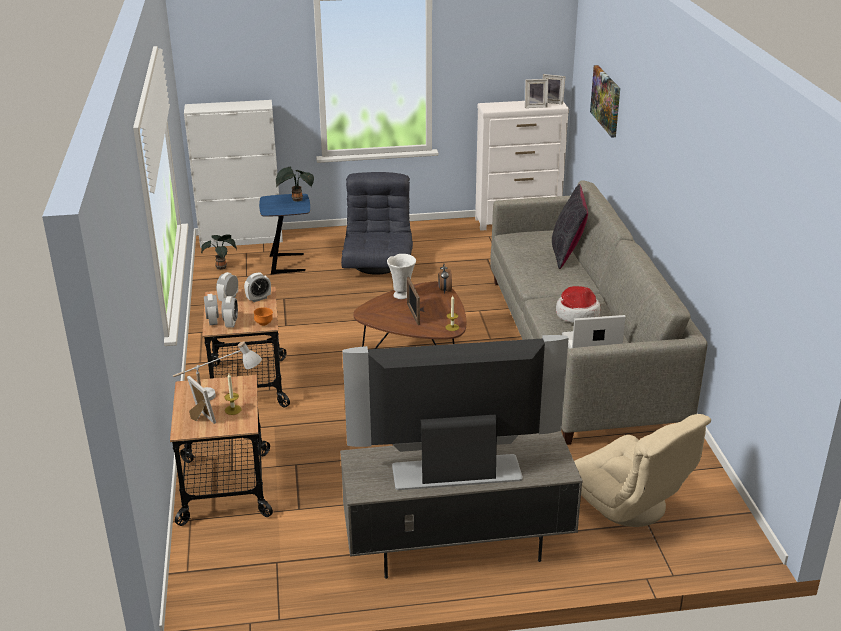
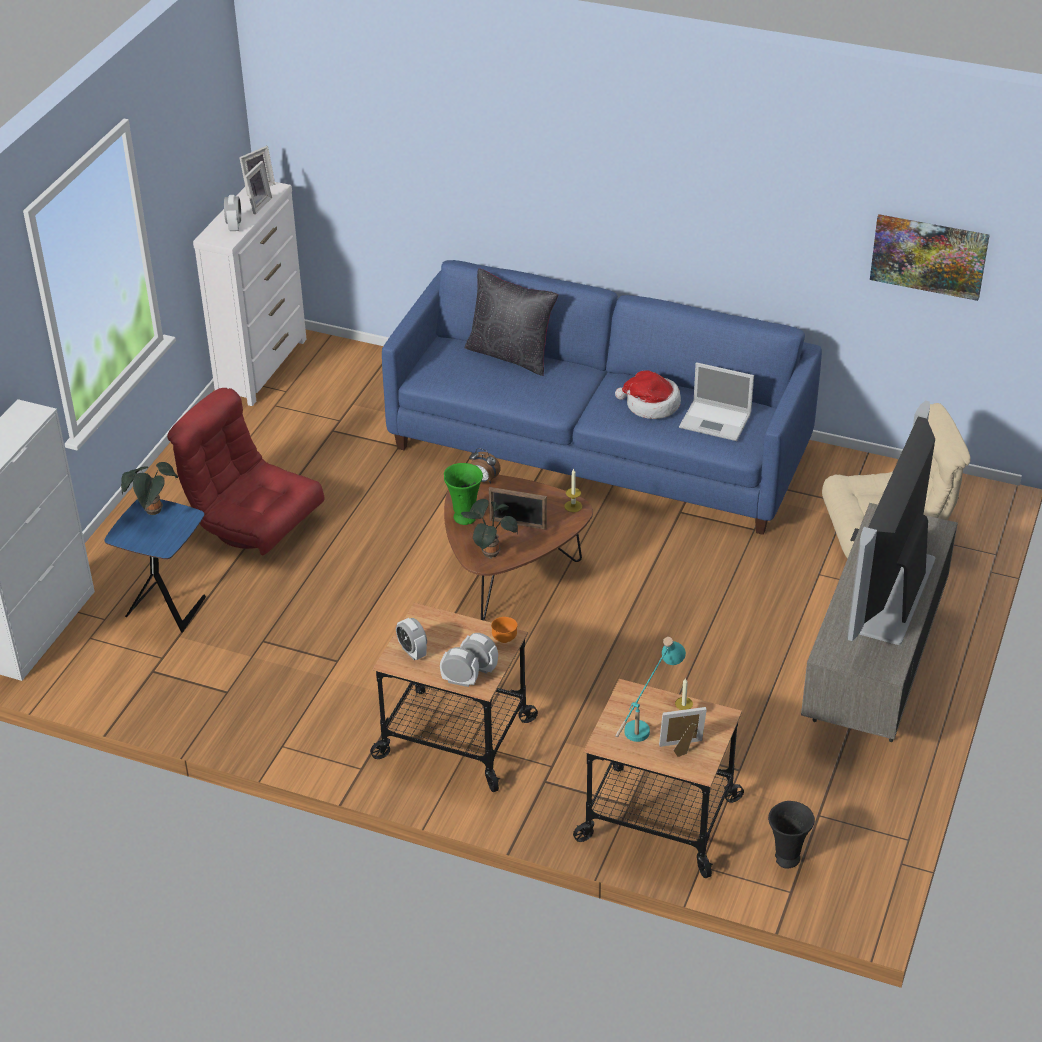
camera: 60 degrees left, 10 degrees up
(220, 396) = (647, 721): white table lamp -> turquoise table lamp
(220, 559) = (786, 859): none -> black vase
(221, 267) = (109, 675): potted plant -> potted plant (489, 552)
(258, 298) = (434, 625): alarm clock -> alarm clock (234, 226)
(378, 264) = (253, 524): grey armchair -> red armchair
(402, 295) = (464, 517): white vase -> green vase
(580, 349) = (599, 448): grey sofa -> blue sofa
(590, 343) = (716, 421): laptop -> laptop turned 90 degrees counterclockwise
(606, 100) = (405, 152): picture -> picture (929, 256)

